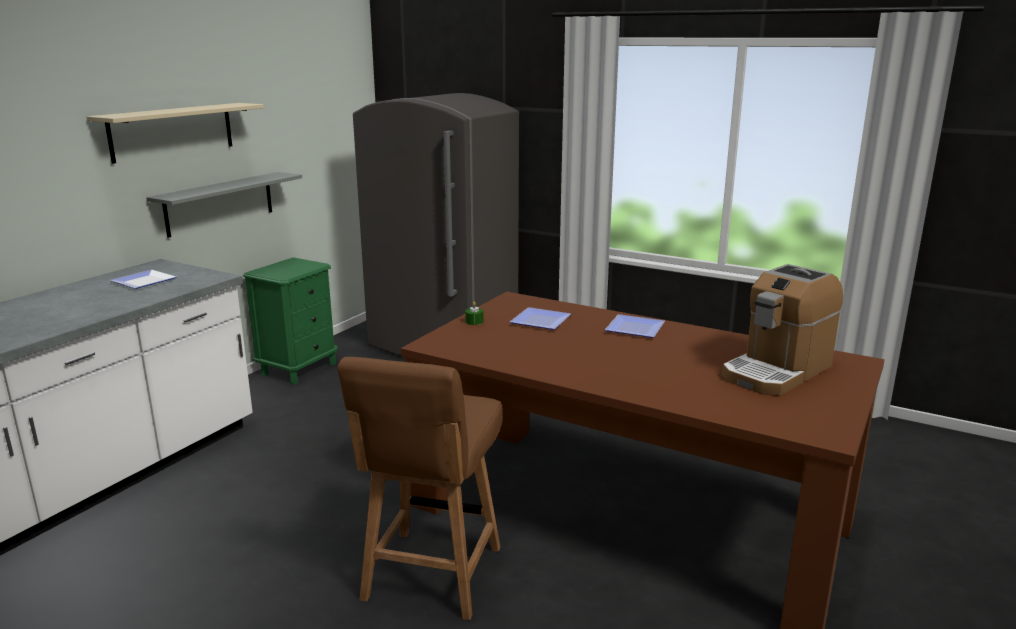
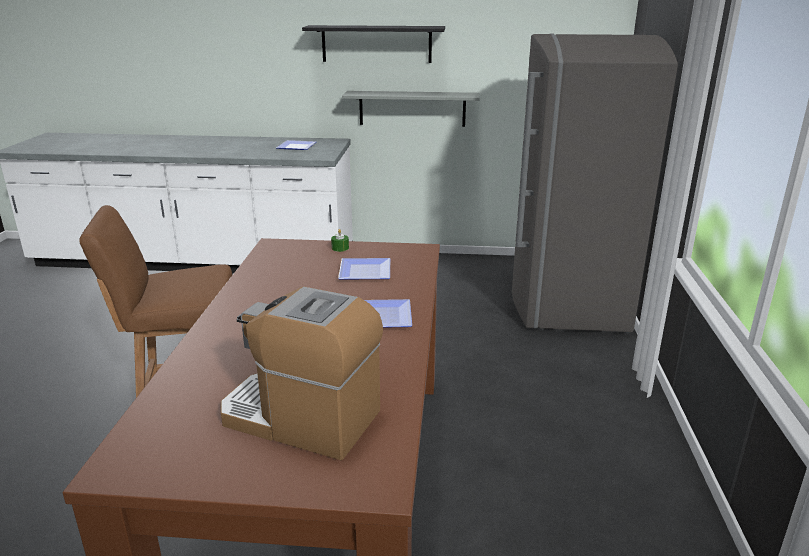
camera: 65 degrees right, 5 degrees up
(172, 131) = (376, 44): beige shelf -> black shelf
(299, 368) = (446, 264): green nightstand -> none

